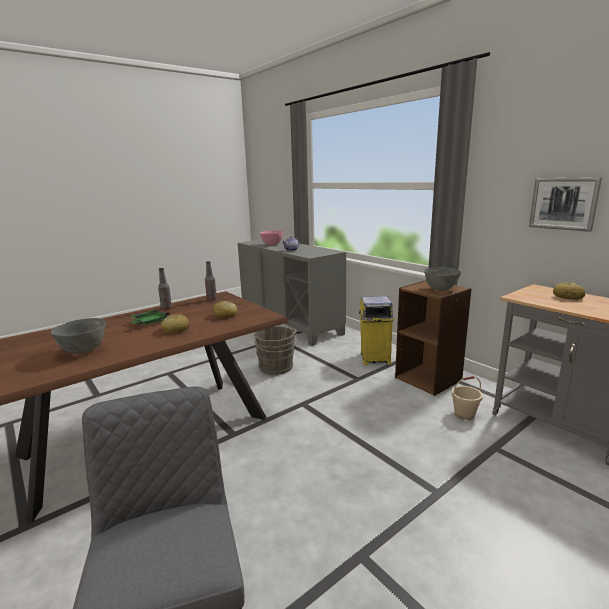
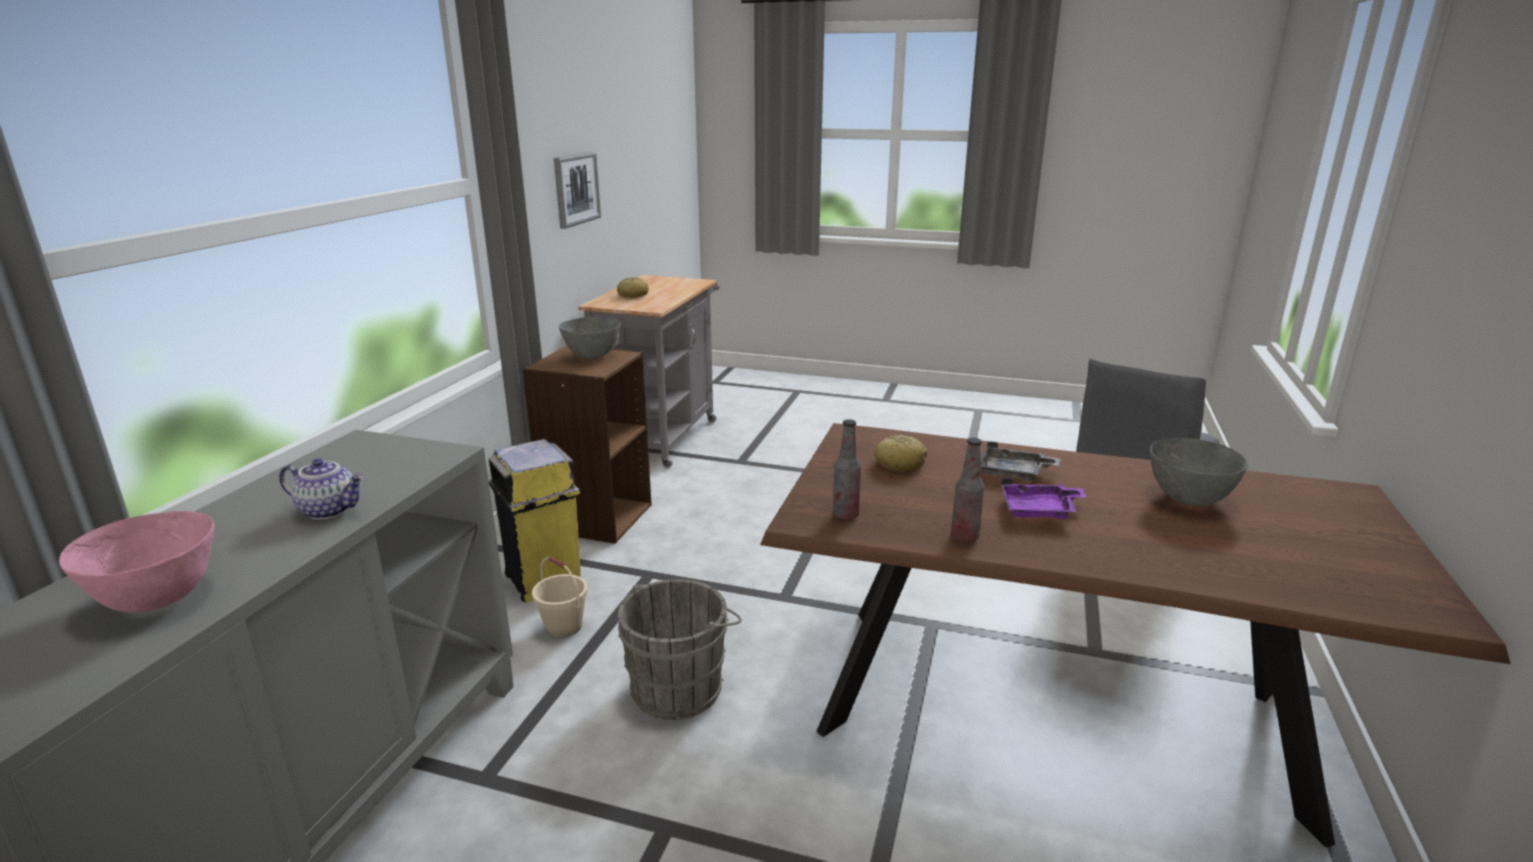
camera: 125 degrees left, 5 degrees up
(149, 322) = (1039, 511): green tray -> purple tray
(175, 329) = (1013, 473): bread -> grey tray
(464, 414) = (684, 482): beige bucket -> beige bucket (563, 627)

